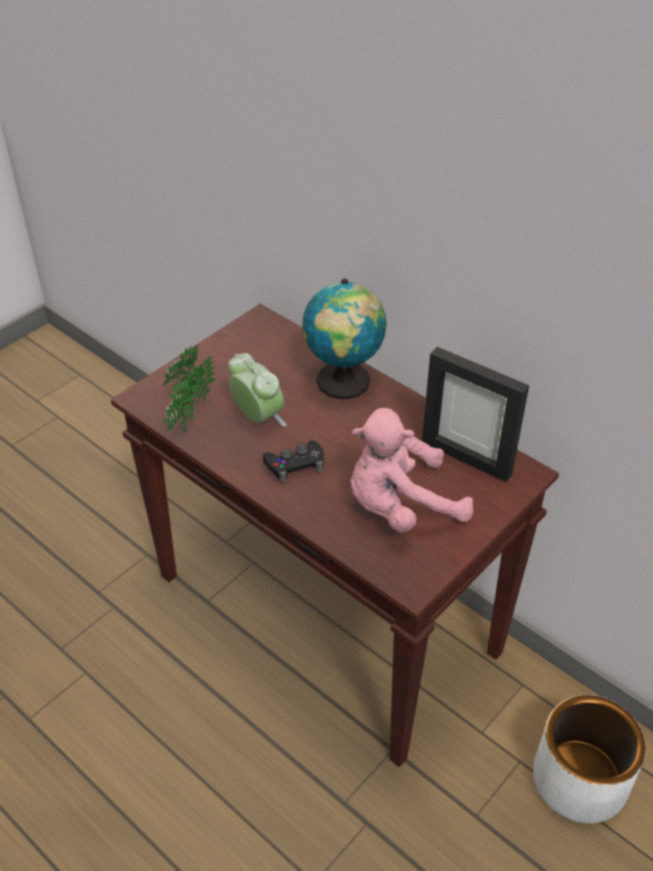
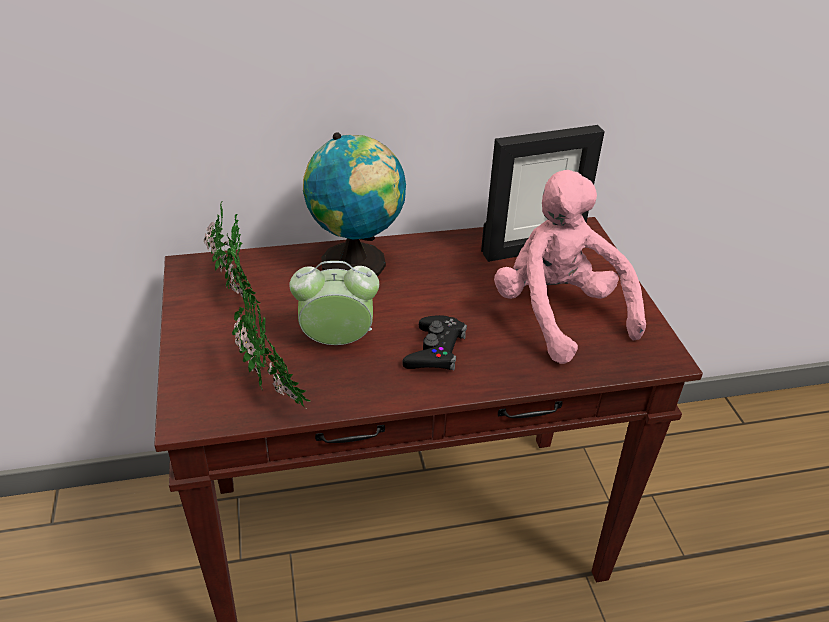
camera: 55 degrees left, 5 degrees down
(256, 353) = (237, 295): none -> potted plant
(400, 506) = (558, 314): pink plush toy -> pink plush toy turned 135 degrees clockwise
(579, 780) = (690, 471): white planter -> none

